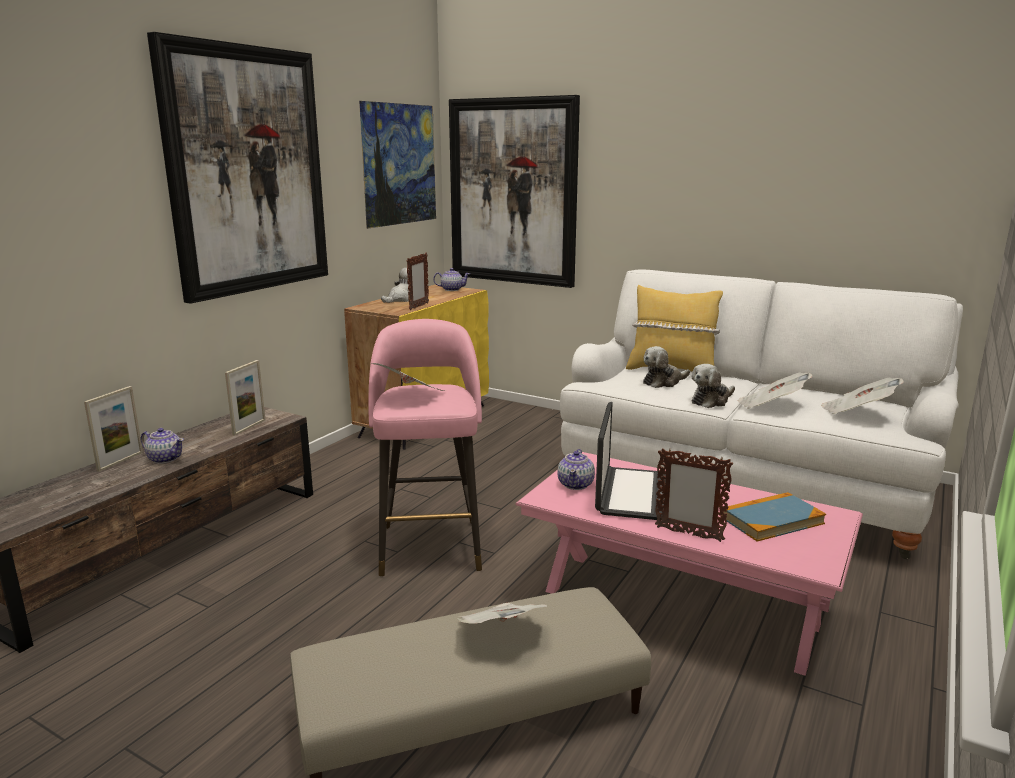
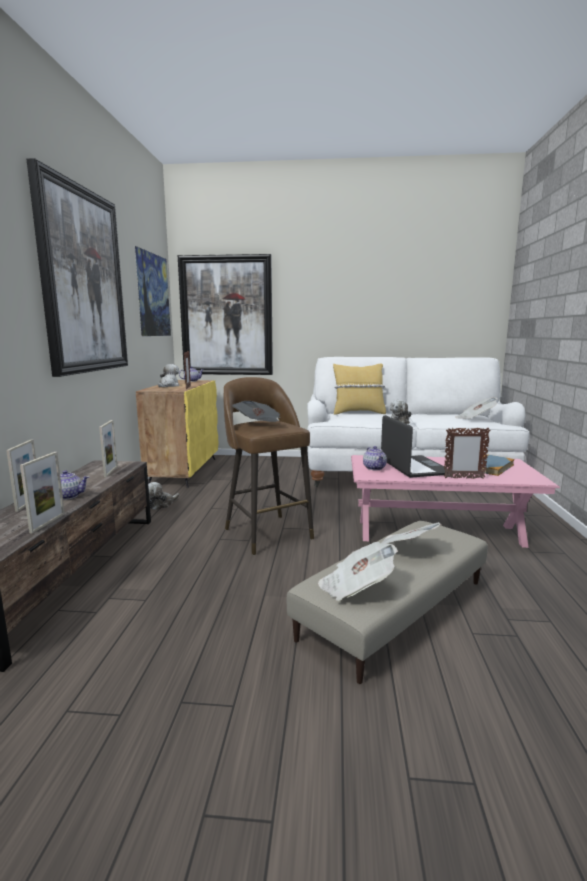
camera: 25 degrees left, 5 degrees down
(105, 495) = (48, 523): none -> picture frame
(431, 545) = (267, 533): pink stool -> brown stool
(663, 382) = (364, 417): plush toy -> plush toy (161, 504)
(770, 407) = (431, 421): newspaper -> newspaper (356, 588)

